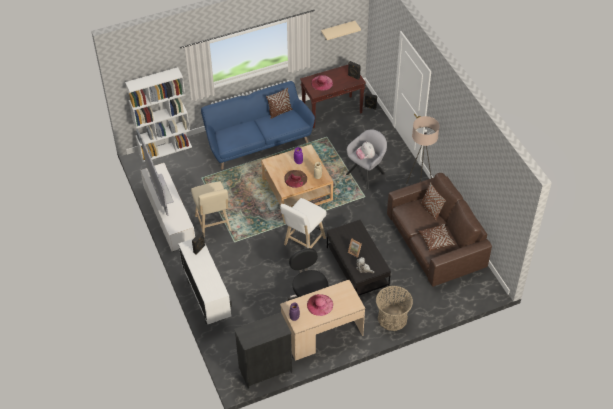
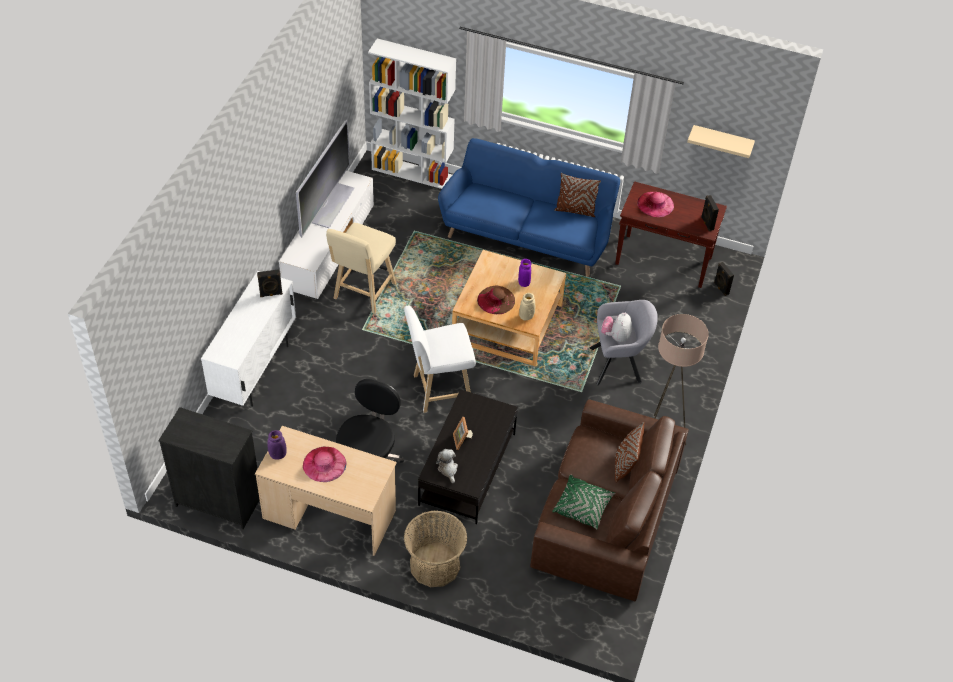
camera: 40 degrees right, 0 degrees up
(436, 240) = (583, 507): brown pillow -> green pillow

